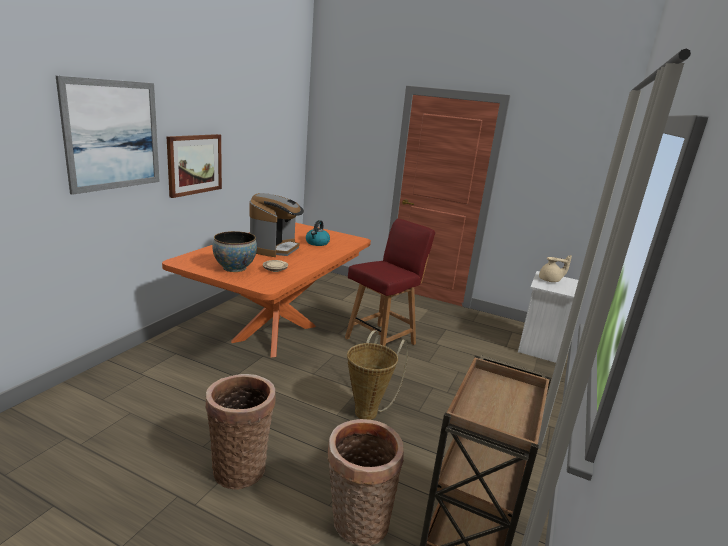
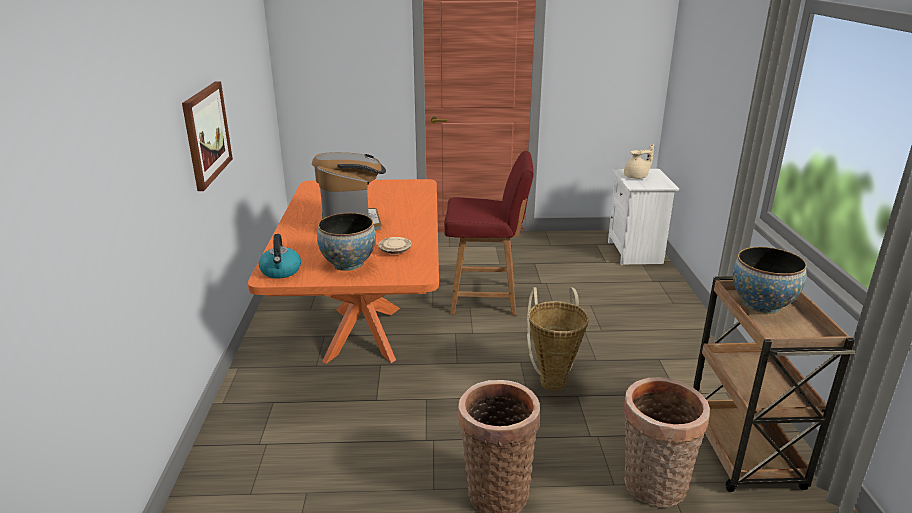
camera: 25 degrees left, 5 degrees up
(113, 135) = (145, 121): picture -> none
(317, 243) = (386, 201): kettle -> kettle (281, 271)
(381, 340) = (486, 299): red chair -> red chair turned 75 degrees clockwise
(498, 391) = (761, 305): none -> bowl

